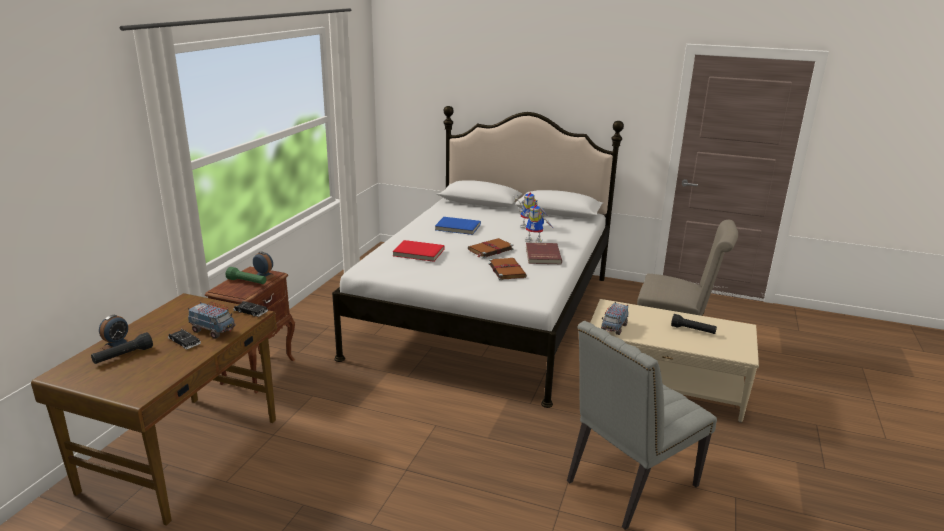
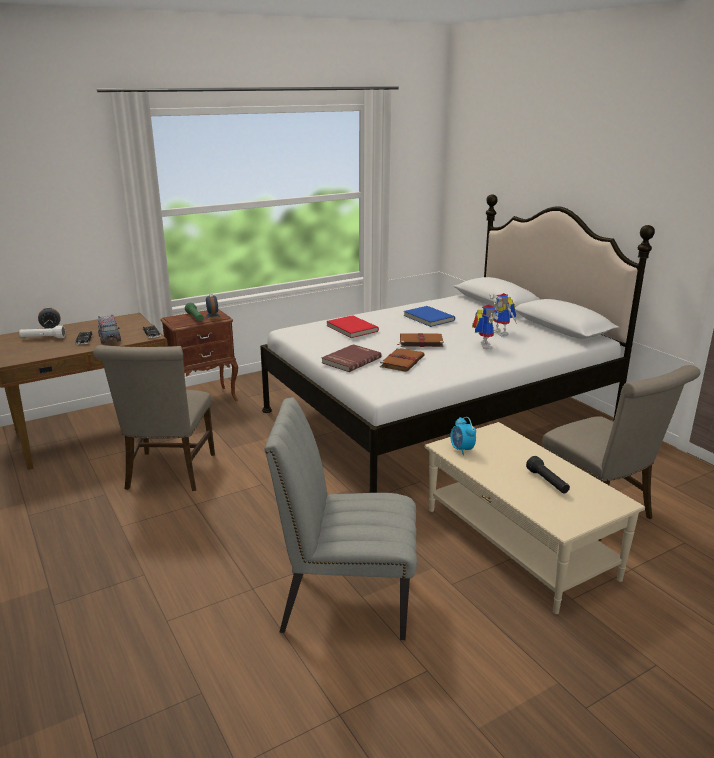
camera: 40 degrees right, 0 degrees up
(123, 356) = (43, 338): black flashlight -> white flashlight
(338, 455) = (169, 474): none -> beige chair
(535, 240) = (482, 345): toy robot -> toy robot turned 150 degrees counterclockwise
(542, 255) = (462, 359): red book -> red book (350, 360)
(614, 328) = (462, 450): toy truck -> alarm clock

